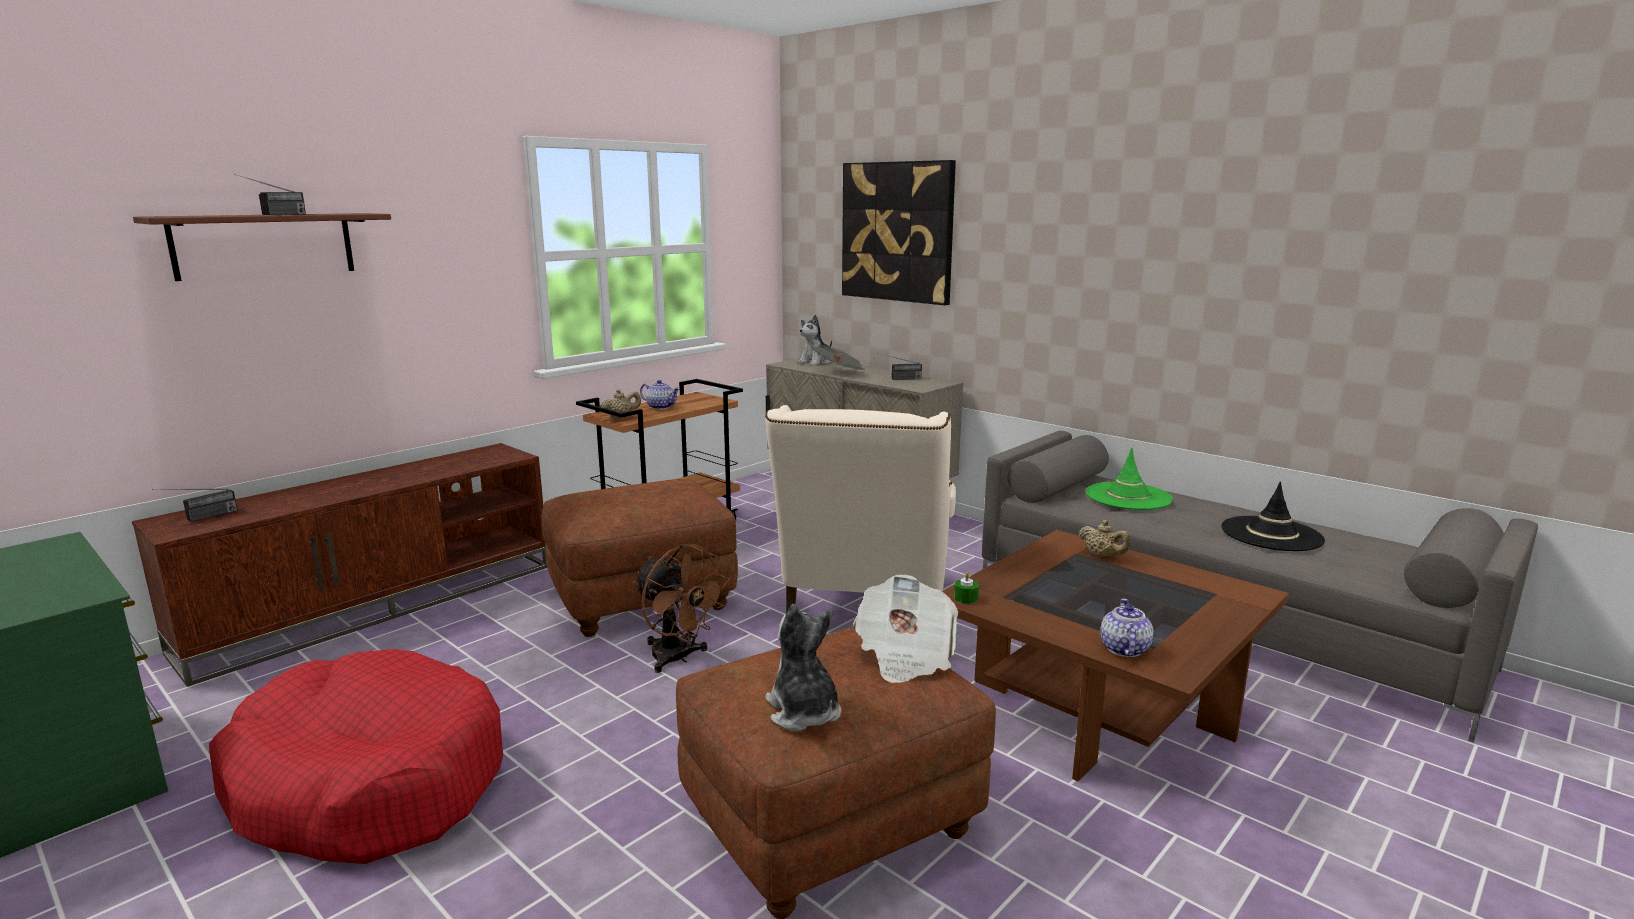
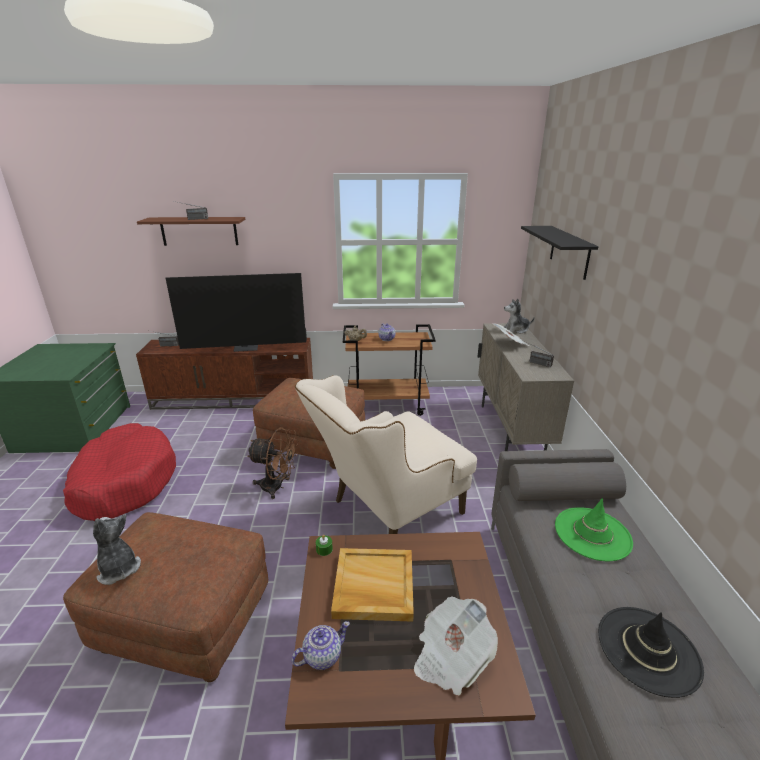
camera: 45 degrees right, 10 degrees up
(410, 477) = (246, 347): none -> television
(678, 658) = (277, 487): brown fan -> brown fan turned 75 degrees counterclockwise
(803, 712) = (118, 569): plush toy -> plush toy turned 60 degrees counterclockwise
(897, 232) = (569, 251): picture -> black shelf
(905, 655) = (206, 568): newspaper -> newspaper (451, 657)
(1061, 596) = (373, 586): none -> beige tray
(1102, 557) = (462, 574): beige teapot -> none

